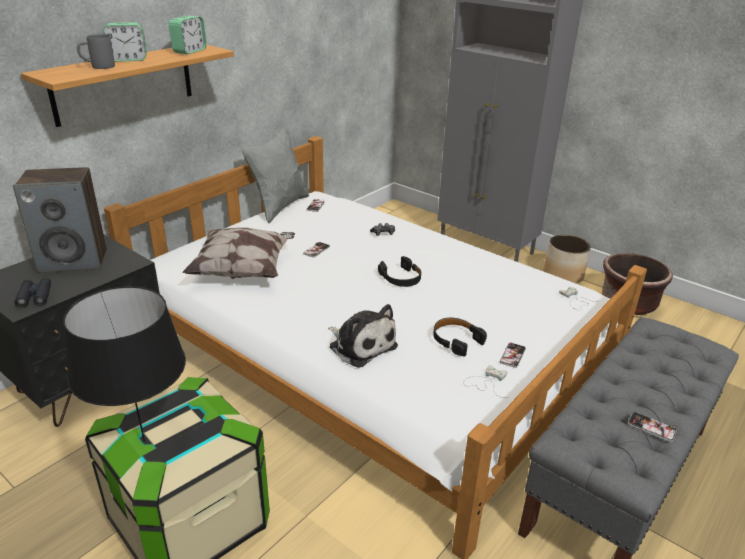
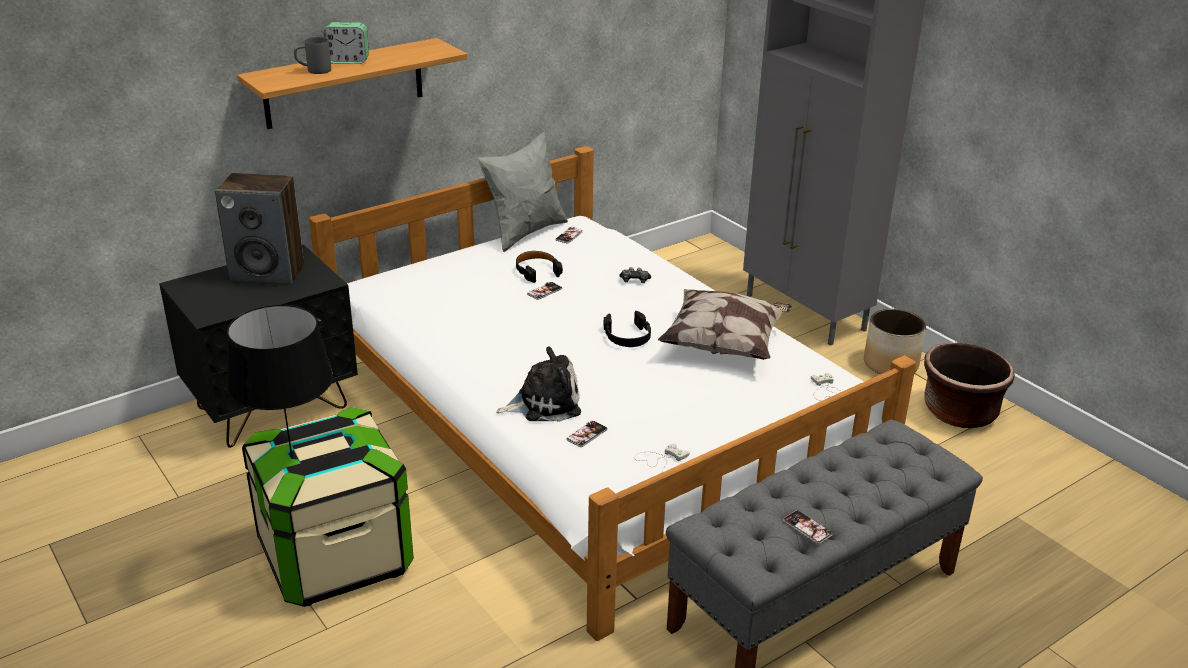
camera: 15 degrees right, 0 degrees up
(35, 297) = (222, 306): black binoculars -> none
(189, 51) = (418, 52): alarm clock -> none
(244, 270) = (452, 305): pillow -> pillow (725, 344)
(360, 345) = (544, 403): plush toy -> plush toy turned 75 degrees counterclockwise
(456, 340) = (653, 413): black headphones -> black headphones (537, 271)
(512, 355) = (708, 438): phone -> phone (587, 434)

